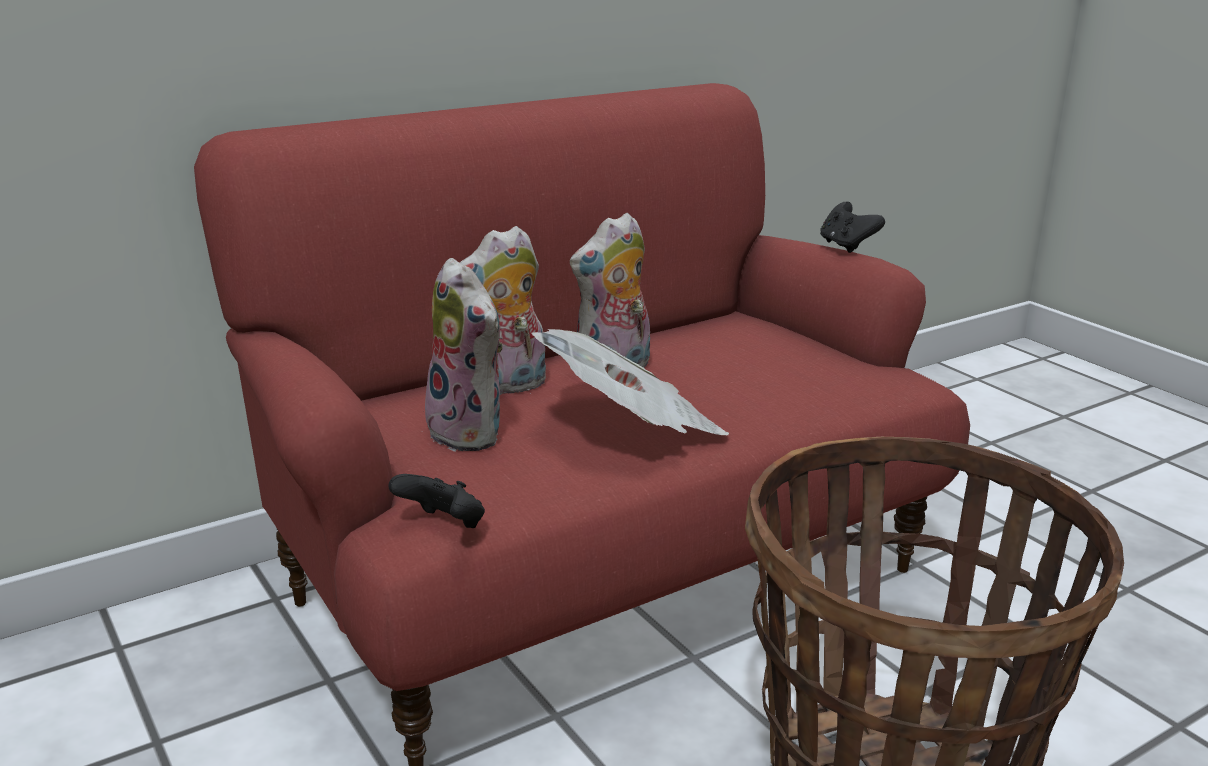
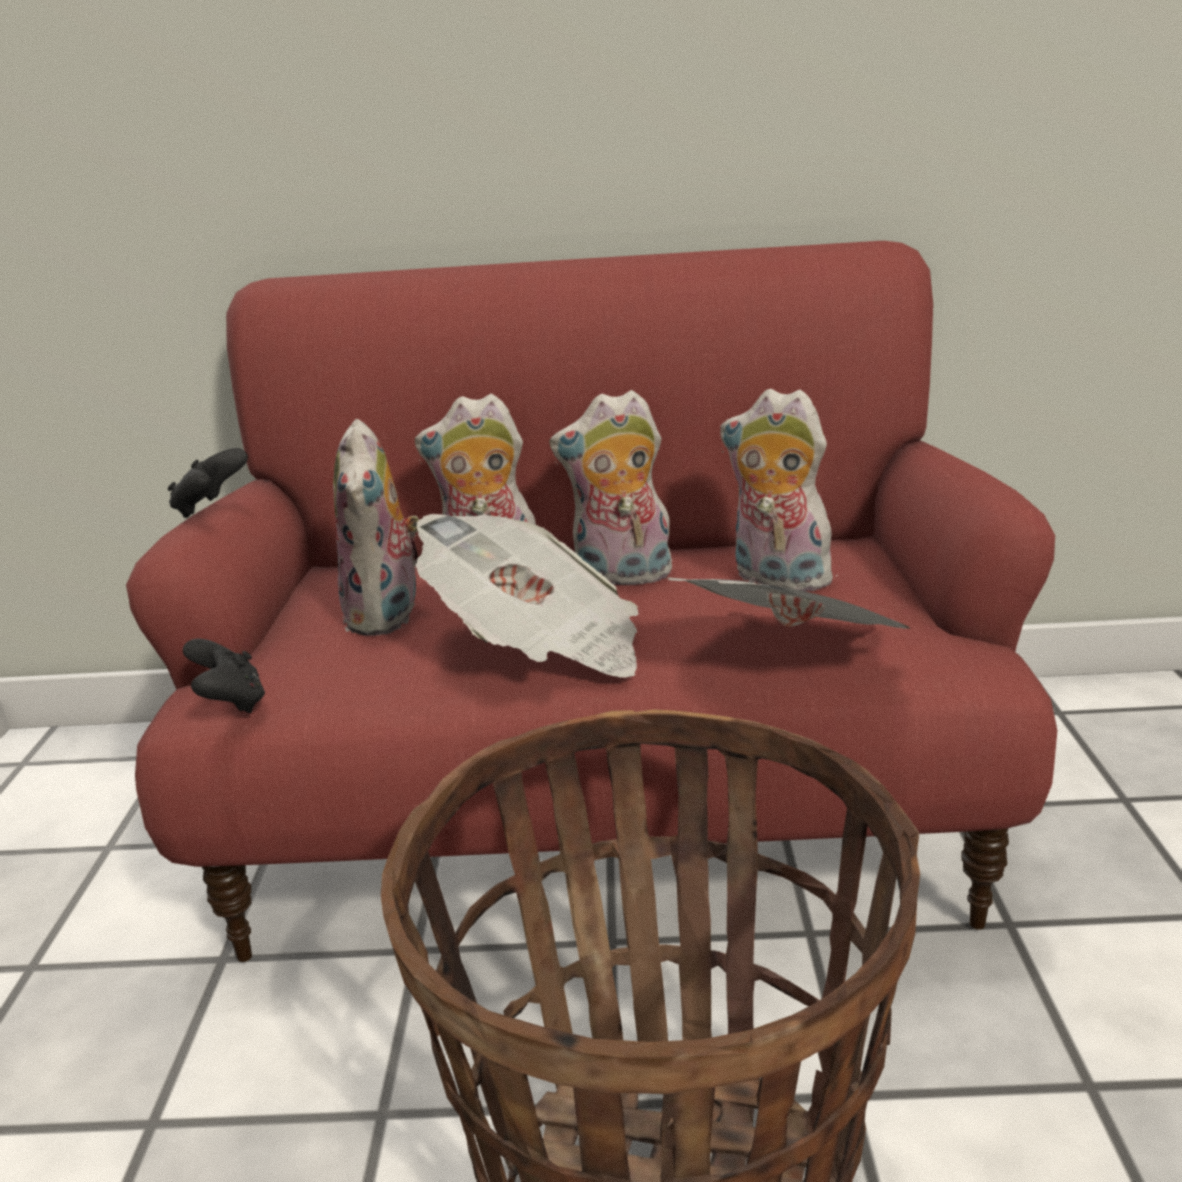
camera: 35 degrees right, 0 degrees up
(726, 351) = (776, 579): none -> plush toy
(816, 402) = (795, 662): none -> newspaper
(846, 246) = (977, 465): black game controller -> black game controller (211, 509)

